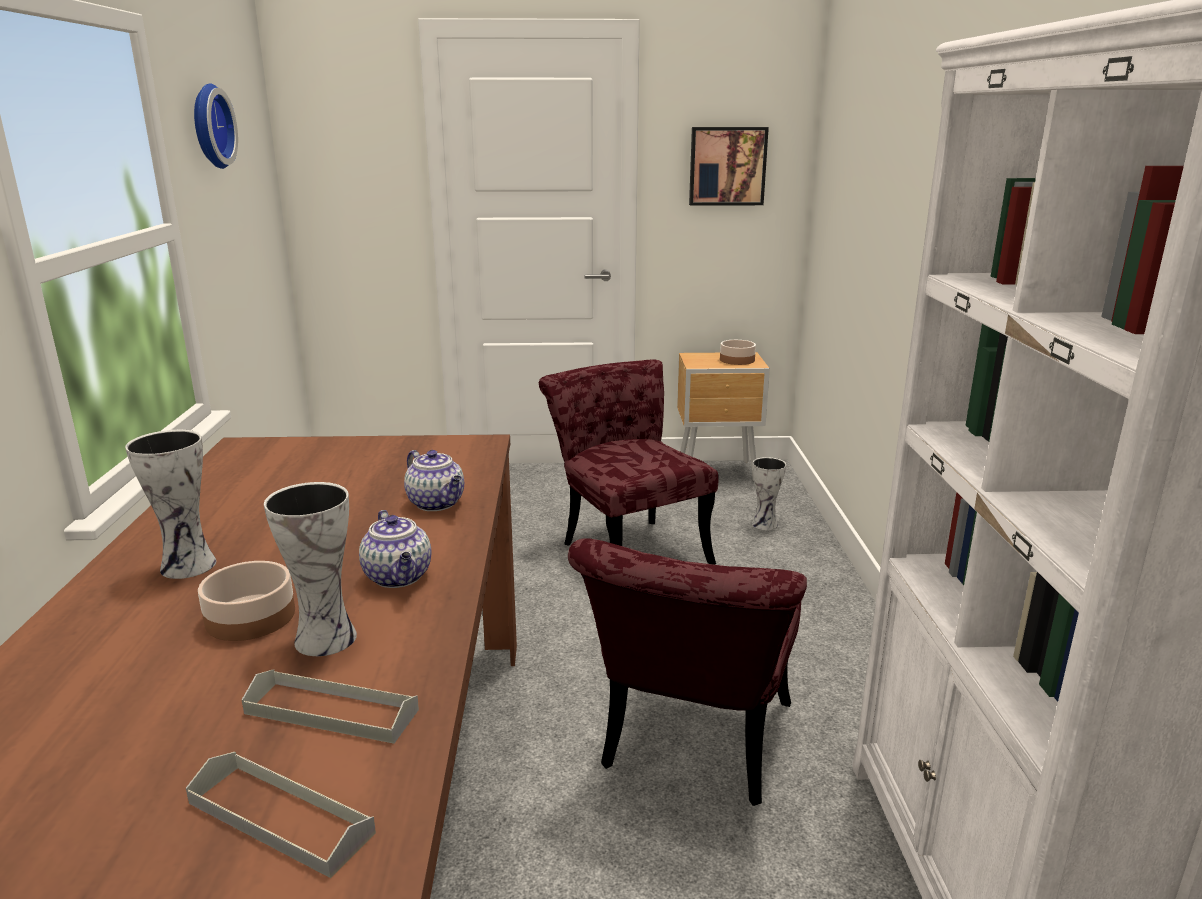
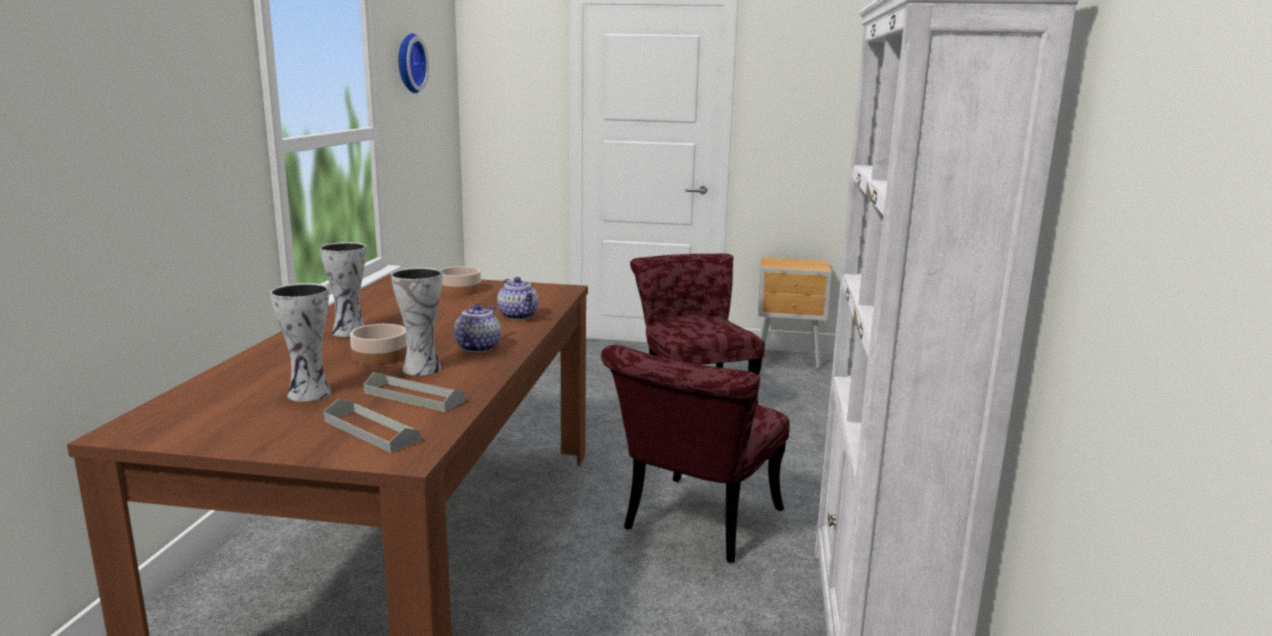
camera: 10 degrees right, 5 degrees down
(399, 577) = (478, 347): teapot -> teapot turned 150 degrees counterclockwise
(727, 166) = (806, 106): picture -> none
(736, 360) = (806, 264): bowl -> bowl (459, 290)
(766, 524) = (814, 397): vase -> vase (311, 394)

